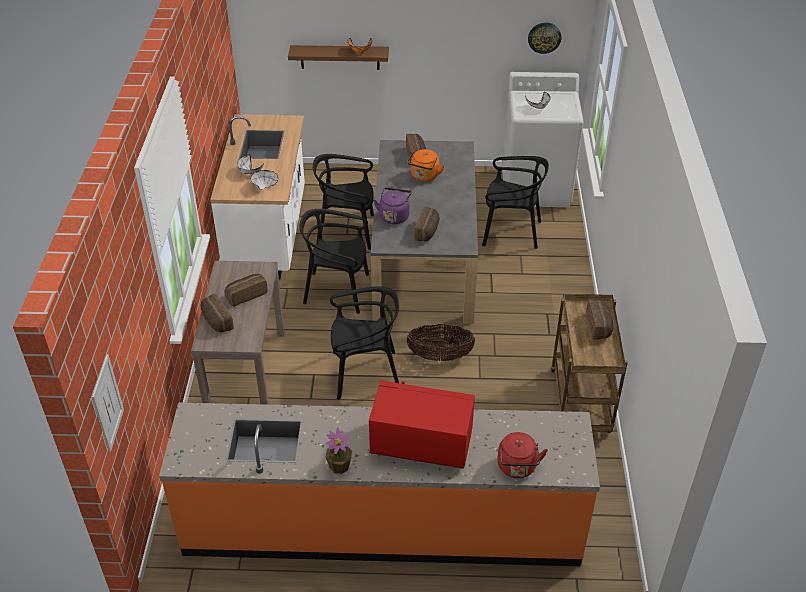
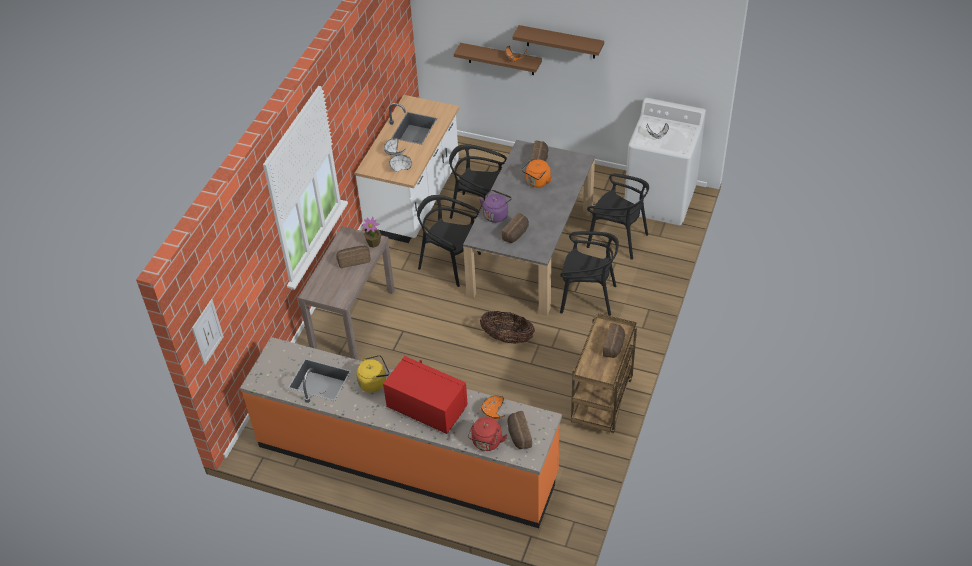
camera: 20 degrees right, 5 degrees up
(216, 321) = (324, 277): bread -> bread (518, 435)
(339, 427) = (374, 382): none -> yellow kettle
(339, 466) = (362, 410): potted plant -> potted plant (373, 243)
(365, 373) = (442, 338): black chair -> black chair (587, 297)
(411, 22) = (561, 42): none -> brown shelf
(507, 430) = (493, 413): none -> orange bowl
(544, 37) = (676, 74): wall clock -> none

